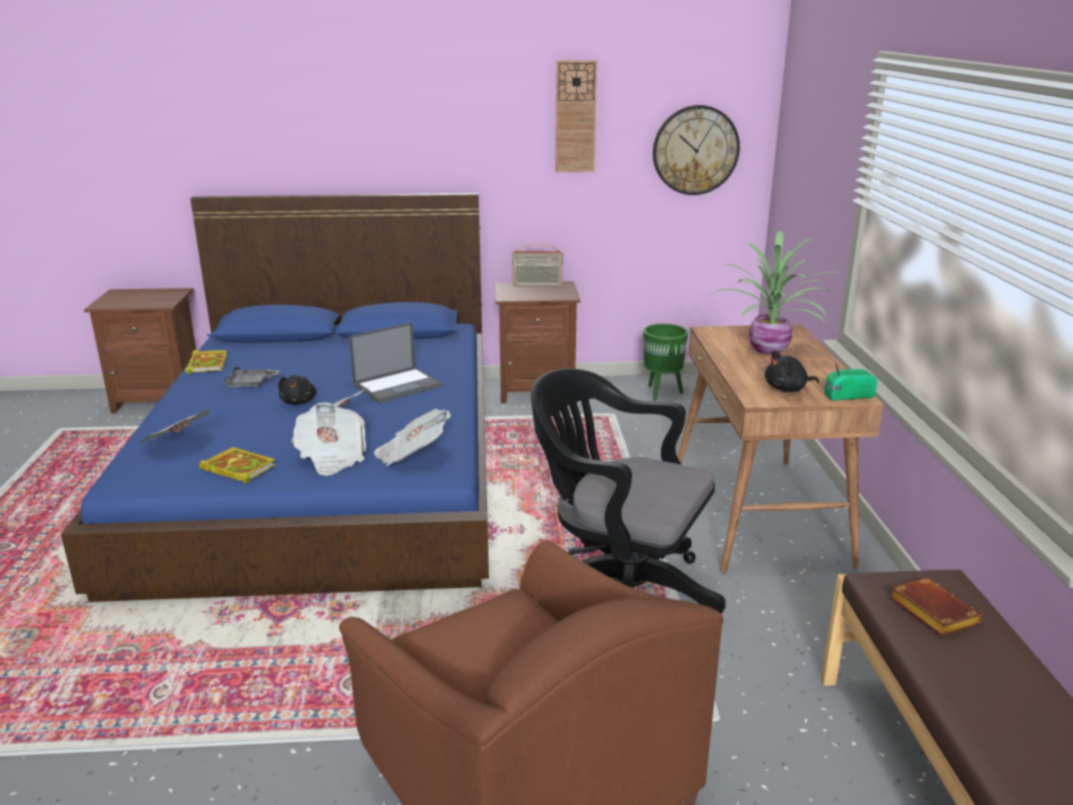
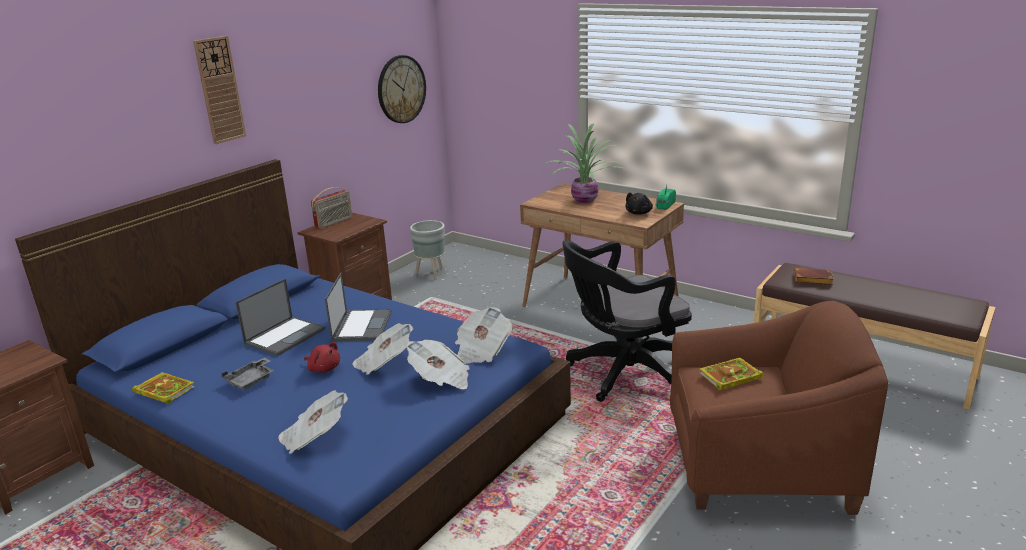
camera: 50 degrees left, 0 degrees up
(237, 468) = (401, 420): book -> book (729, 377)
(299, 401) = (323, 368): black plush toy -> red plush toy
(341, 365) = (285, 336): none -> laptop
(575, 117) = (328, 79): wall clock -> wall clock (219, 90)
(662, 393) = (431, 273): green planter -> grey planter

